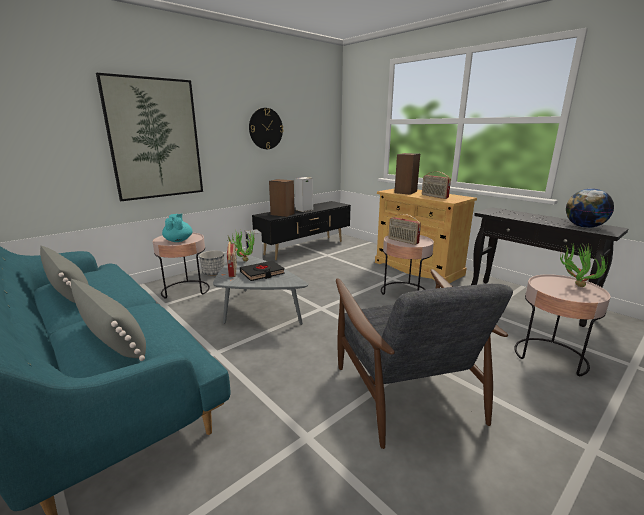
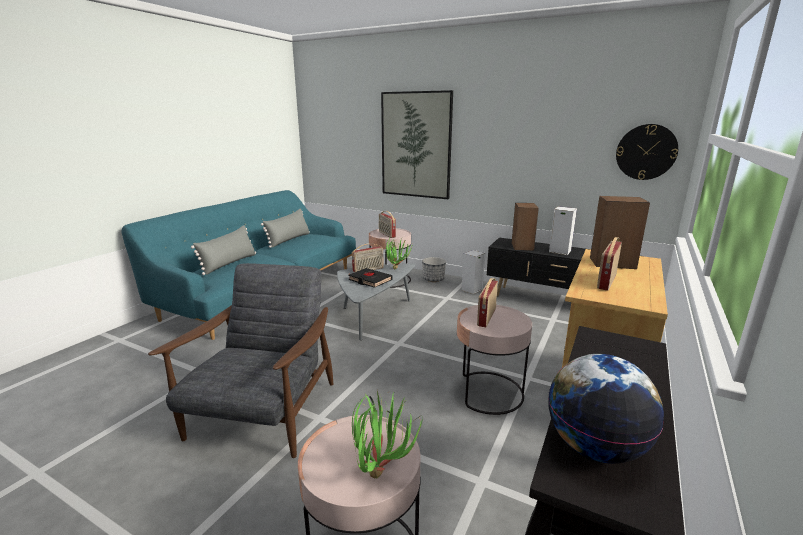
camera: 70 degrees right, 0 degrees up
(178, 240) = (386, 234): turquoise teapot -> radio
(265, 128) = (537, 139): wall clock -> wall clock (646, 152)
(405, 389) = (263, 413): grey armchair -> grey armchair turned 135 degrees clockwise

